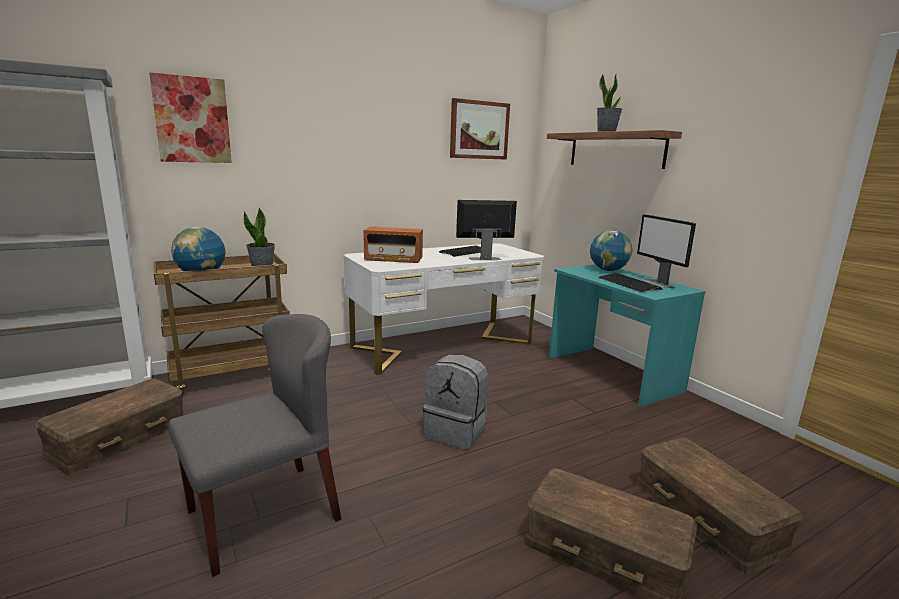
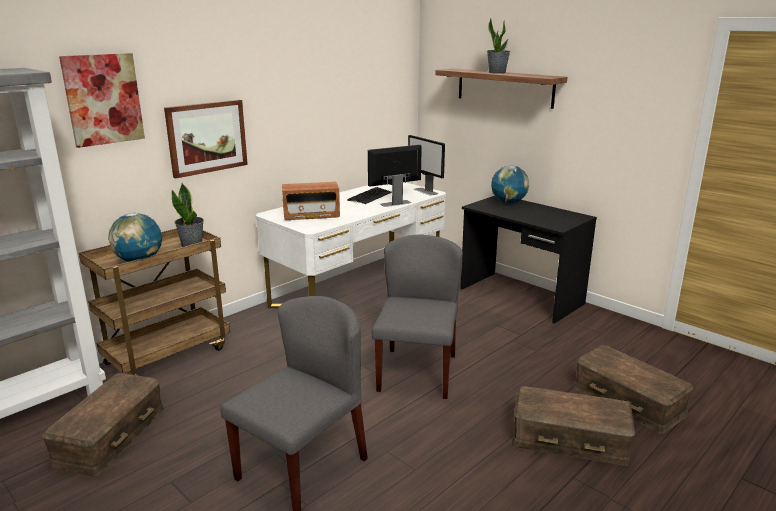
camera: 15 degrees left, 5 degrees up
(456, 432) = (417, 372): grey backpack -> grey chair
(479, 130) = (367, 68): picture -> picture (207, 137)
(611, 374) = (520, 296): turquoise desk -> black desk
(628, 283) = (534, 217): keyboard -> none
(658, 283) = (557, 213): monitor -> monitor (426, 191)

